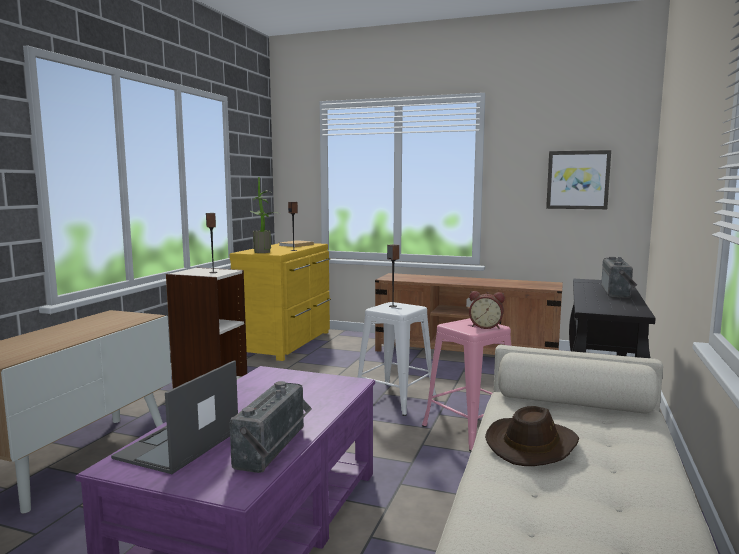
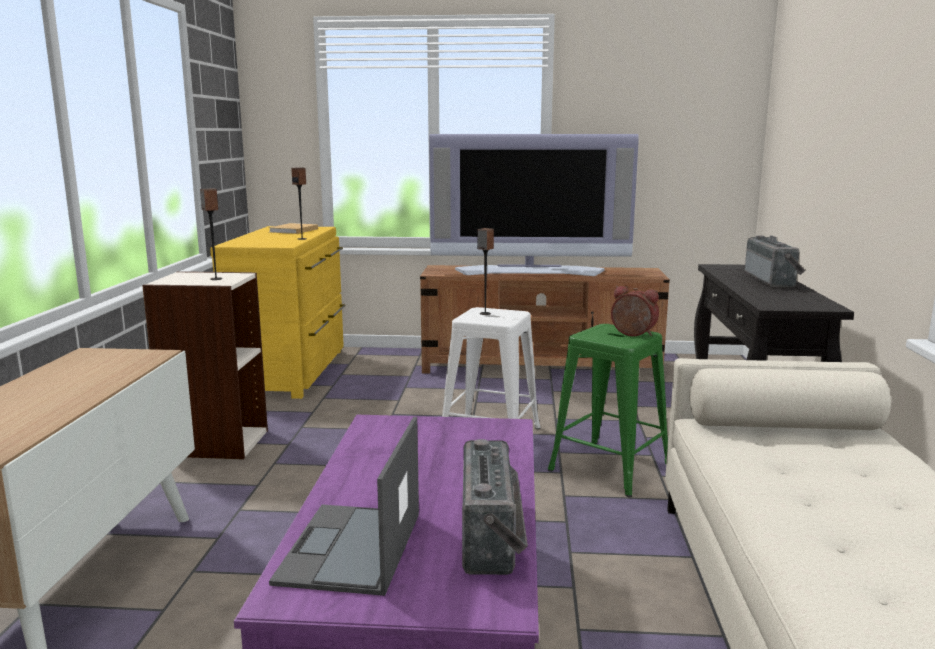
camera: 15 degrees left, 5 degrees up
(265, 252) = (263, 243): potted plant -> none
(458, 280) = (530, 271): none -> television
(470, 429) = (609, 467): pink stool -> green stool
(486, 326) = (632, 334): alarm clock -> alarm clock turned 150 degrees counterclockwise
(532, 445) = (793, 486): brown hat -> none
(577, 180) = (673, 135): picture -> none

